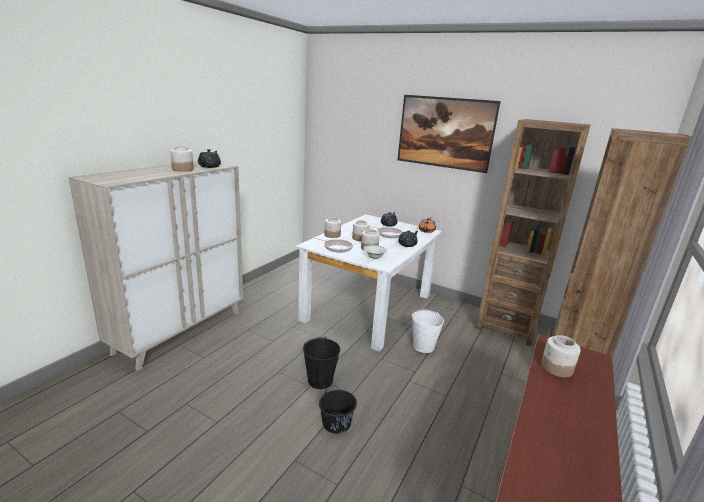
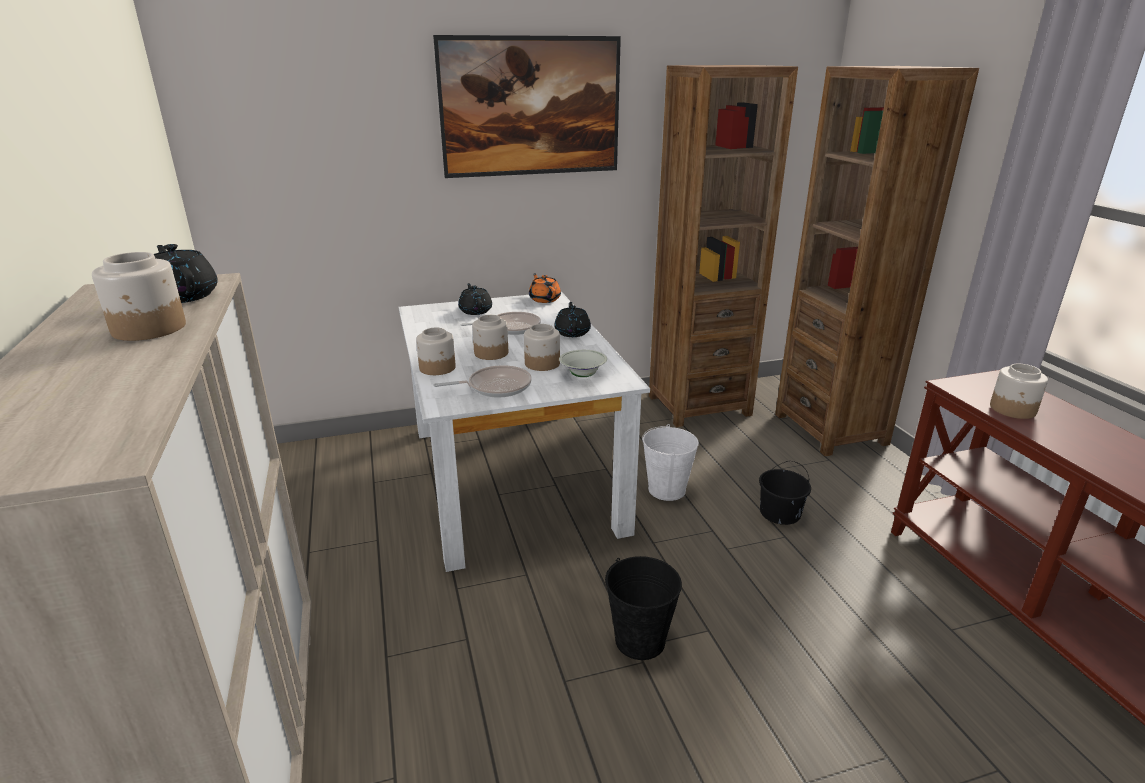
camera: 45 degrees left, 5 degrees up
(336, 423) = (756, 680): black bucket -> black bucket (780, 513)

